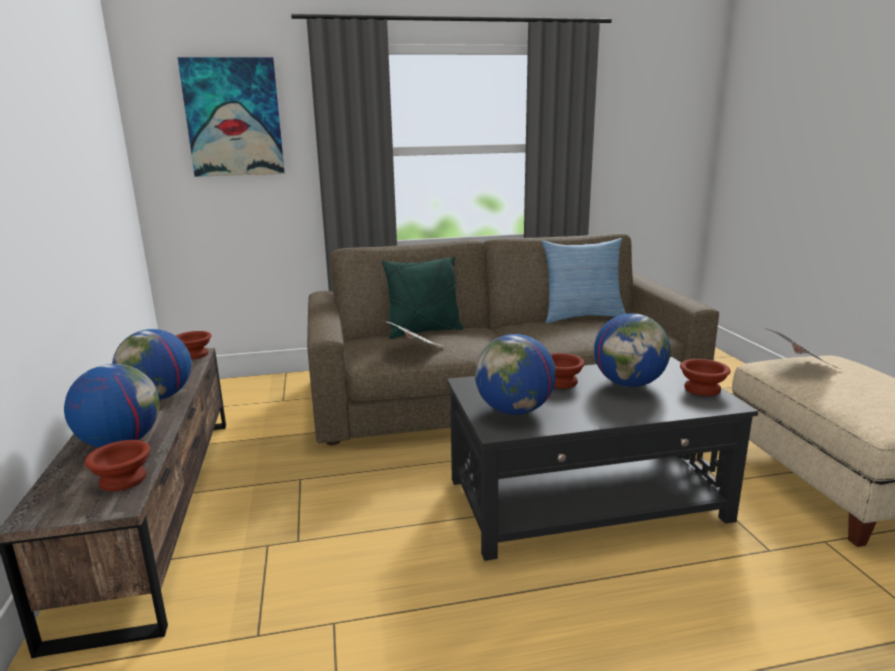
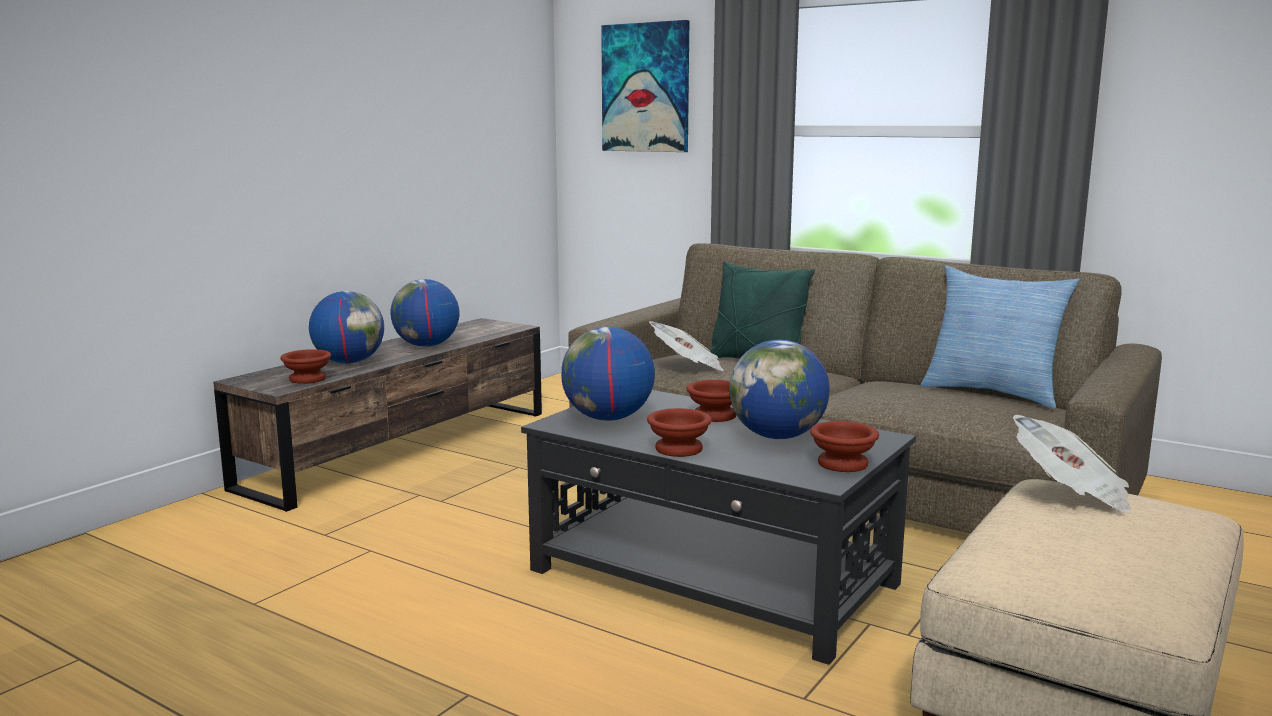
camera: 45 degrees right, 5 degrees down
(193, 355) = (512, 327): brown bowl -> brown bowl (676, 449)

